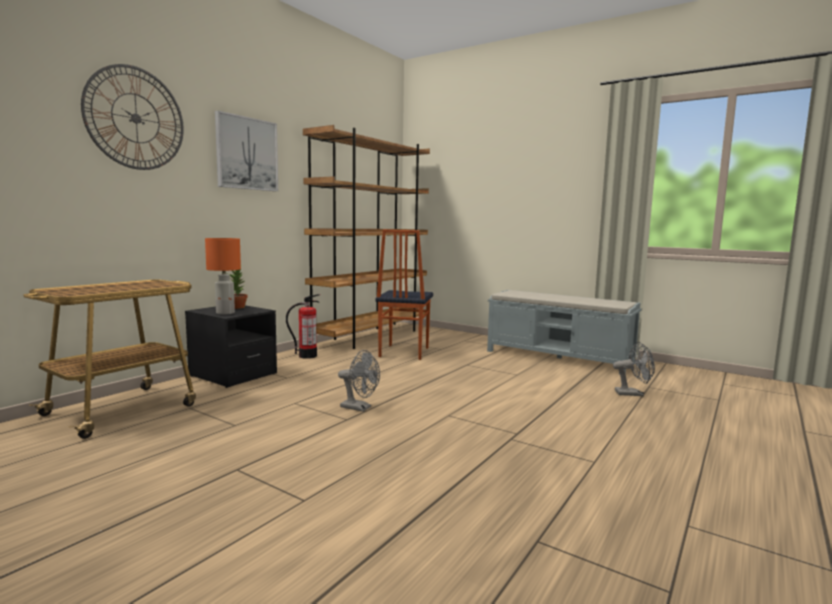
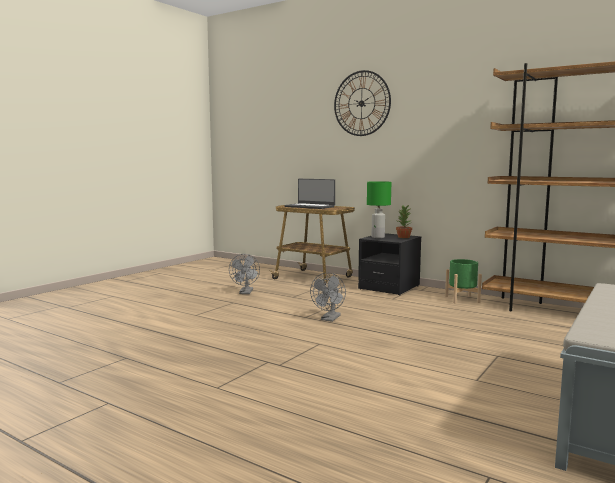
camera: 90 degrees right, 0 degrees up
(100, 288) = (310, 206): none -> laptop
(226, 313) = (378, 237): orange table lamp -> green table lamp
(246, 153) = (443, 111): picture -> none
(307, 356) = (462, 299): fire extinguisher -> green planter
(403, 352) = (521, 328): chair -> none
(633, 394) = (436, 451): grey fan -> grey fan (245, 293)

